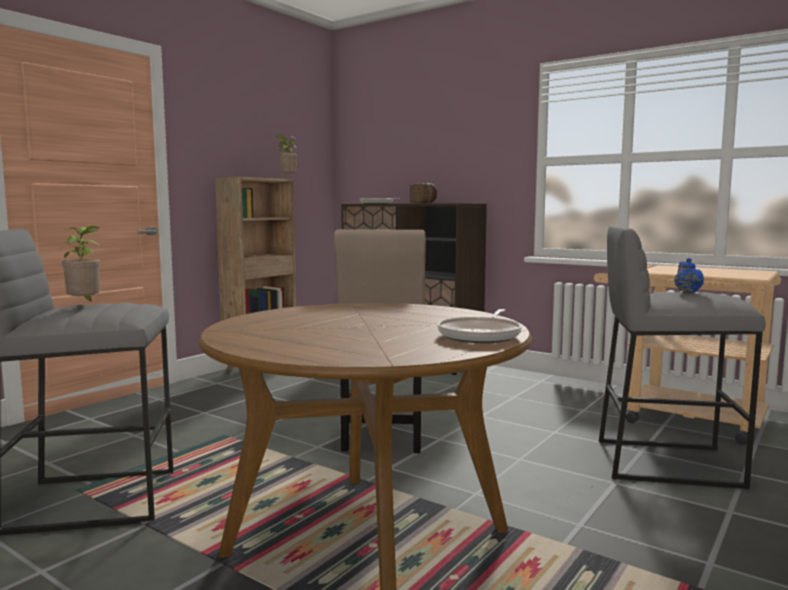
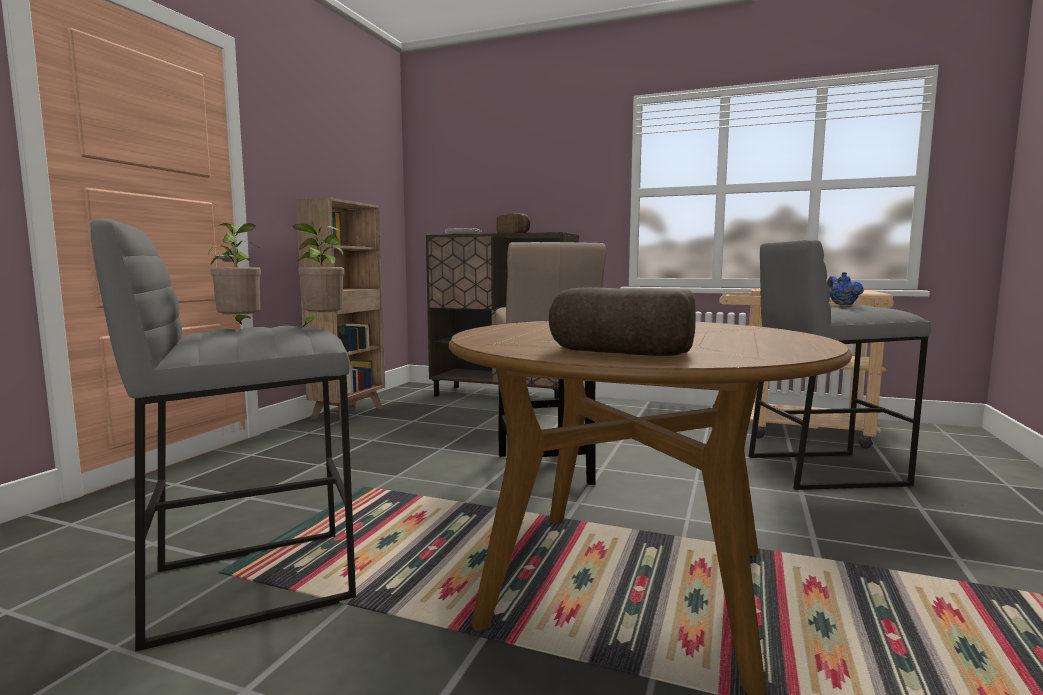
camera: 15 degrees left, 0 degrees up
(287, 178) = (372, 204): potted plant -> potted plant (321, 326)
(293, 346) = (618, 353): none -> bread
(481, 336) = (781, 337): frying pan -> none

